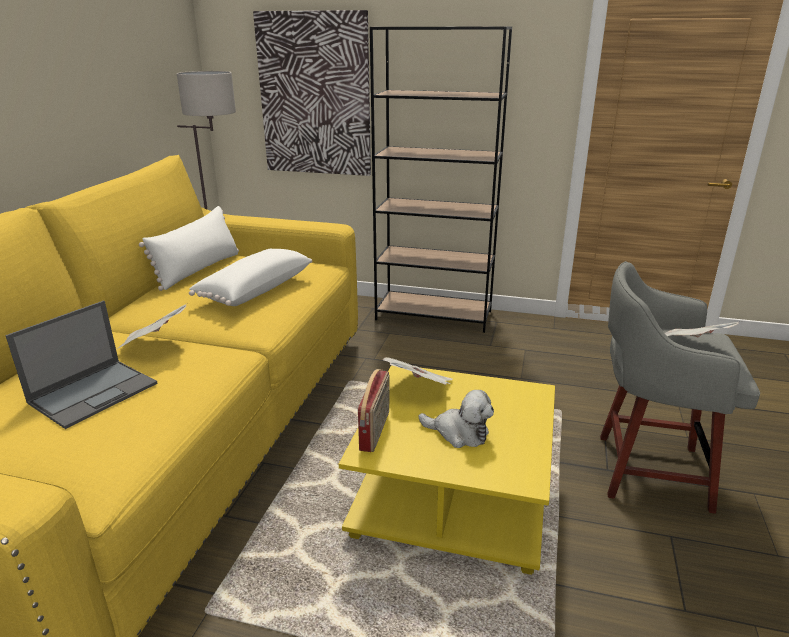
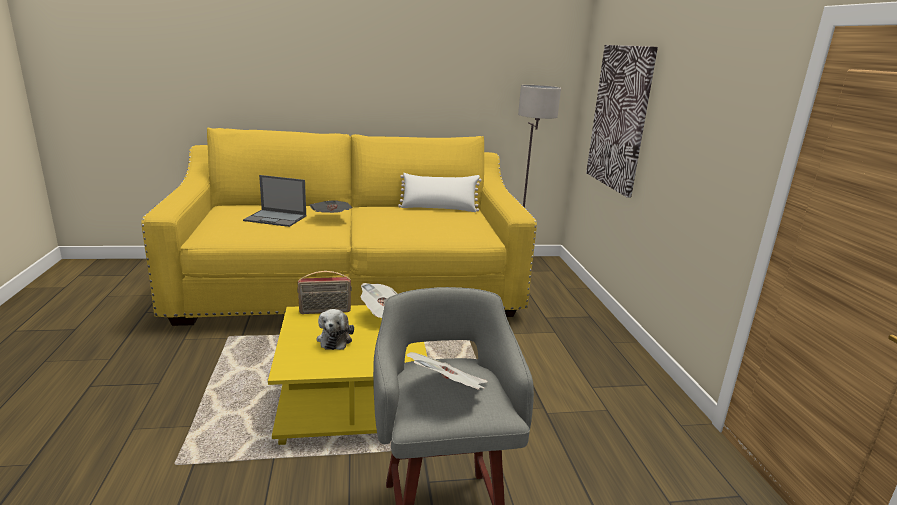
camera: 65 degrees right, 5 degrees down
(254, 290) = (420, 225): white pillow -> none
(434, 315) = (615, 347): beige bookcase -> none

